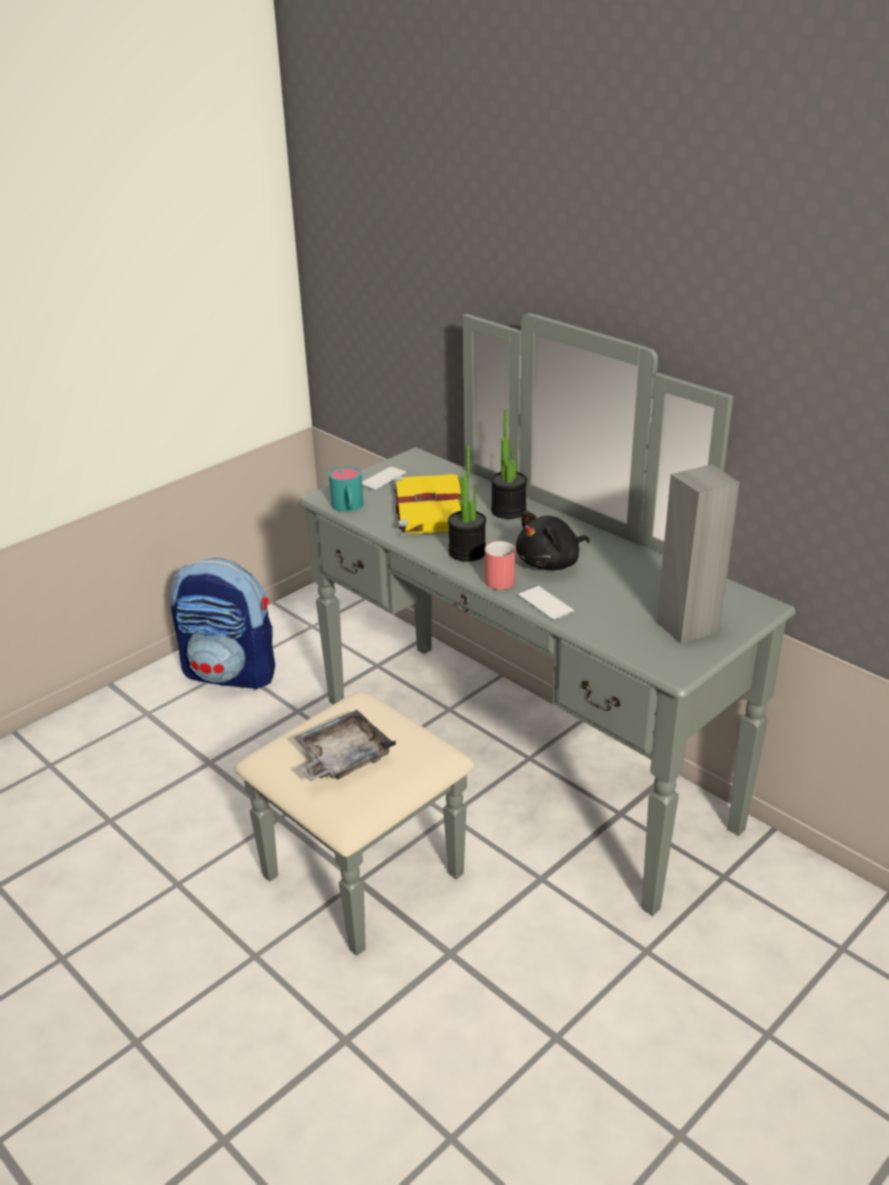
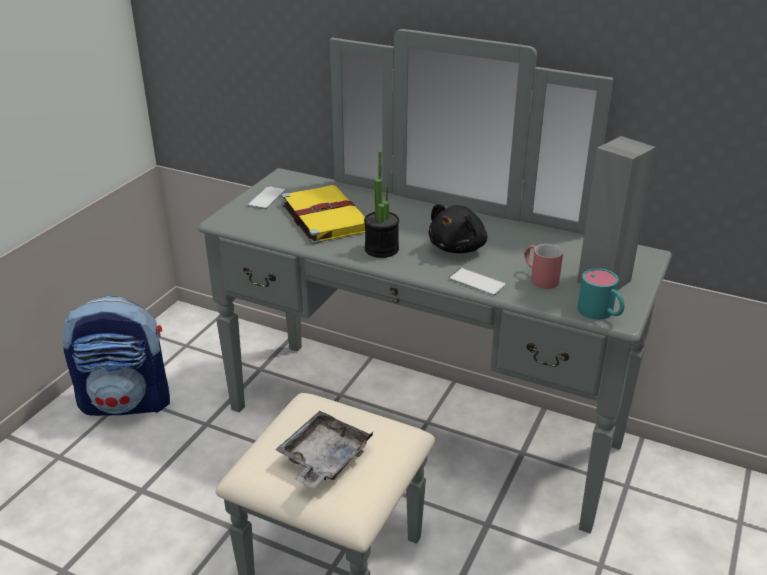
camera: 20 degrees left, 0 degrees up
(348, 508) = (250, 227): turquoise mug -> turquoise mug (601, 313)
(497, 578) = (421, 267): red mug -> red mug (539, 278)
(508, 510) = (394, 209): potted plant -> none

